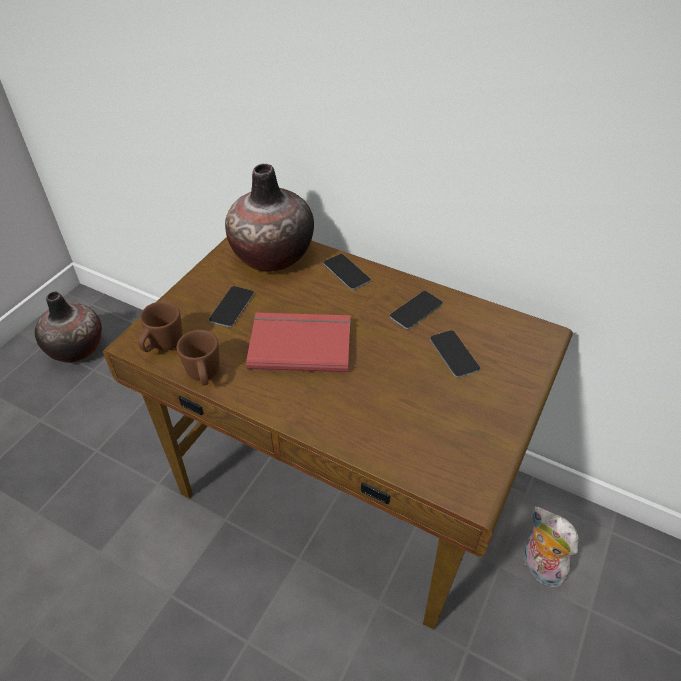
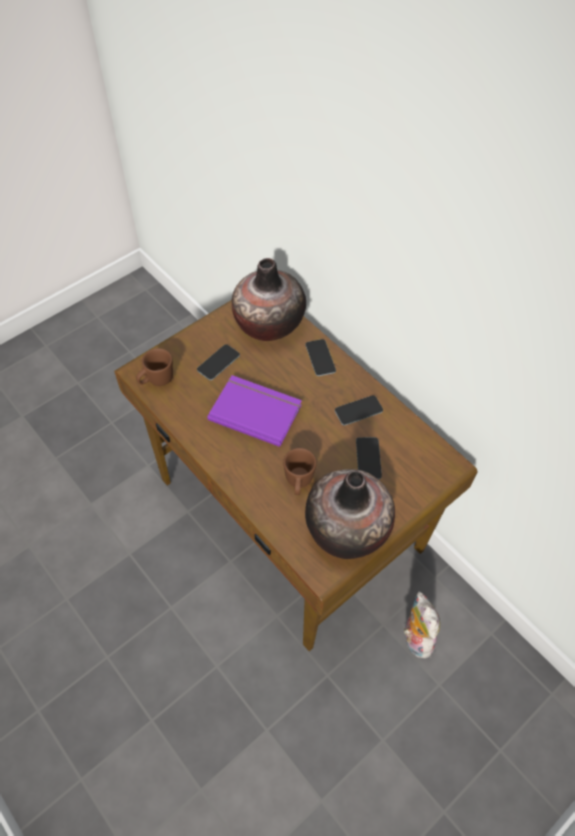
camera: 20 degrees right, 10 degrees up
(77, 348) = (122, 328): vase -> vase (347, 528)
(204, 375) = (176, 415): brown mug -> brown mug (298, 482)
(300, 343) = (256, 410): red book -> purple book

